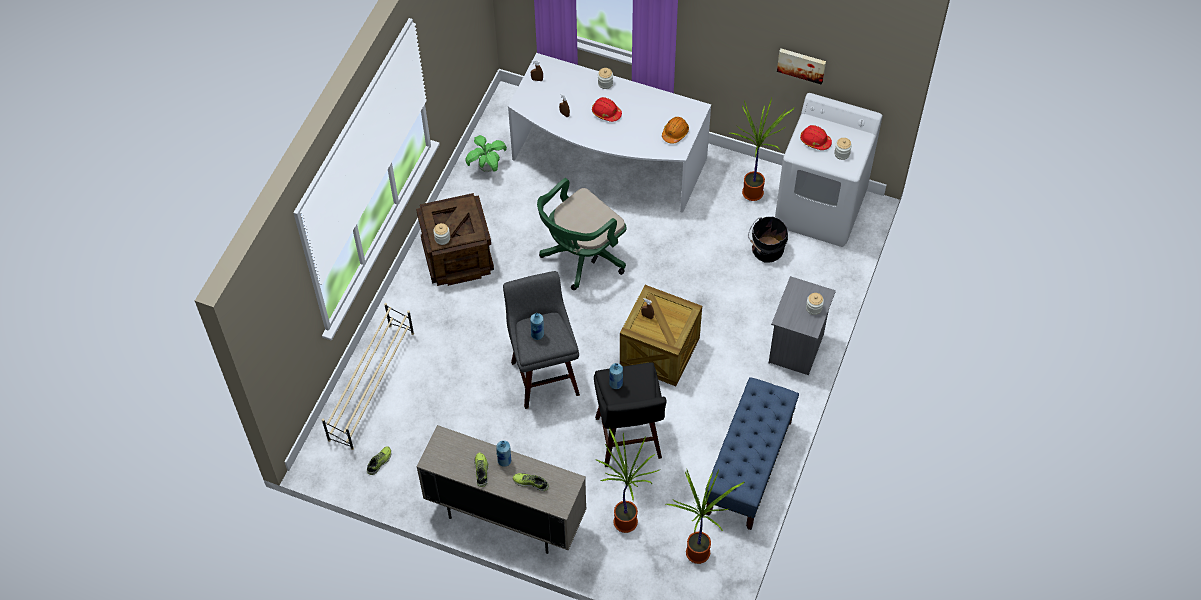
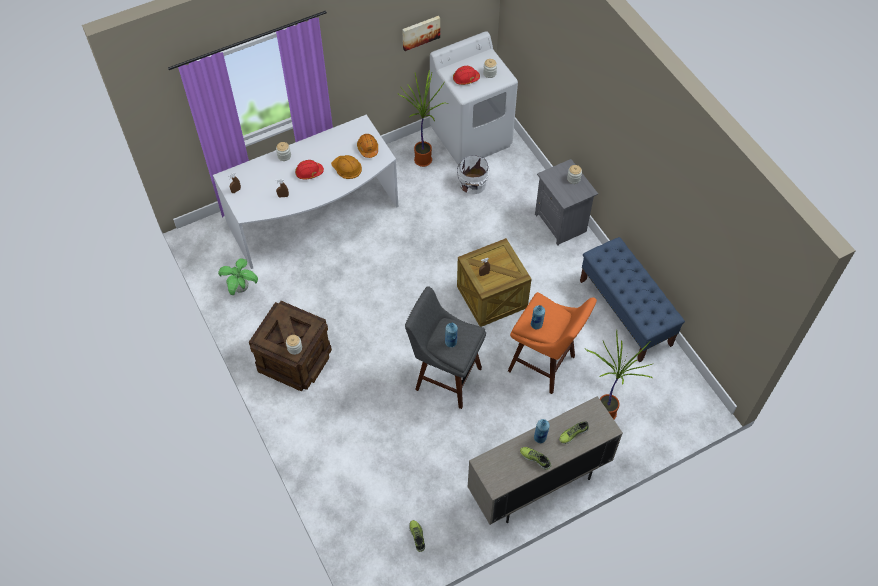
camera: 50 degrees left, 0 degrees up
(372, 385) = (347, 494): beige shoe rack -> none
(581, 257) = (373, 287): green office chair -> none
(629, 441) = (544, 365): black stool -> orange stool
(639, 134) = (346, 167): none -> orange hard hat
(700, 553) = (666, 387): potted plant -> none
(766, 250) = (472, 185): black bucket -> white bucket

